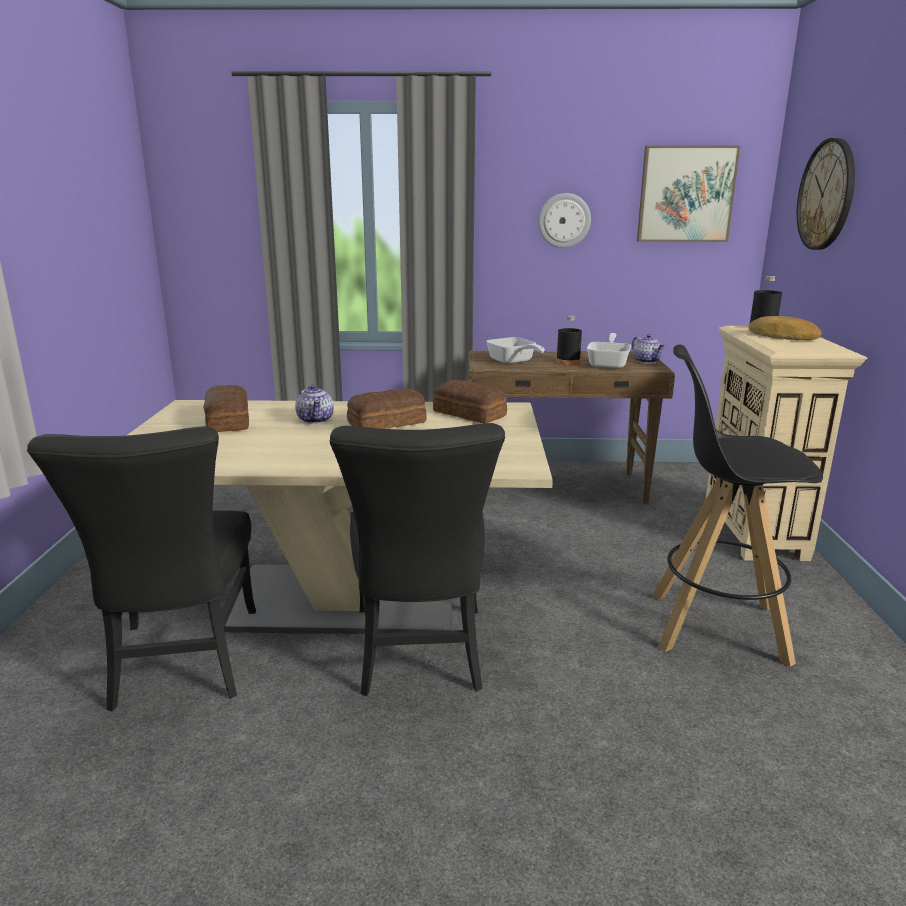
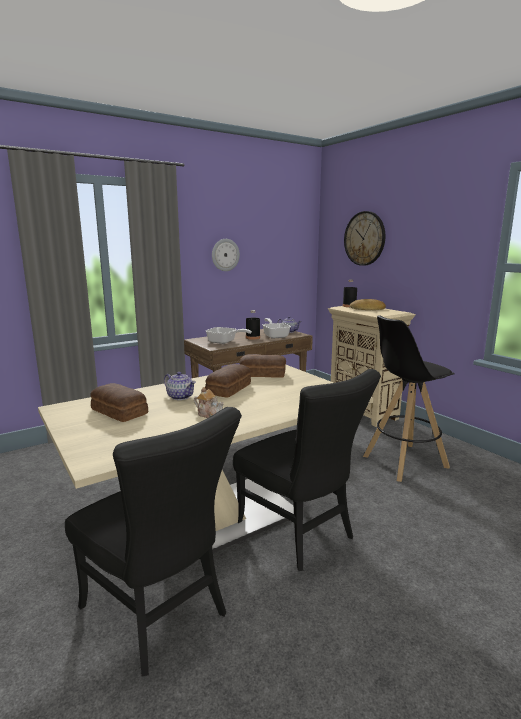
camera: 35 degrees left, 5 degrees down
(302, 447) = (210, 414): none -> teapot
(686, 194) = (283, 239): picture -> none

